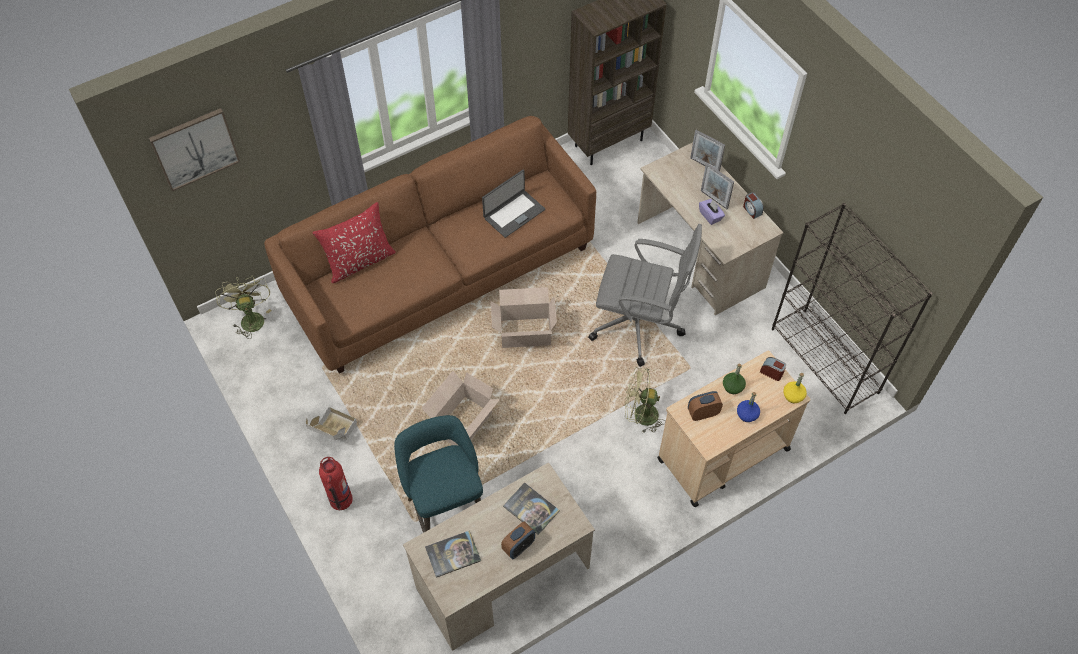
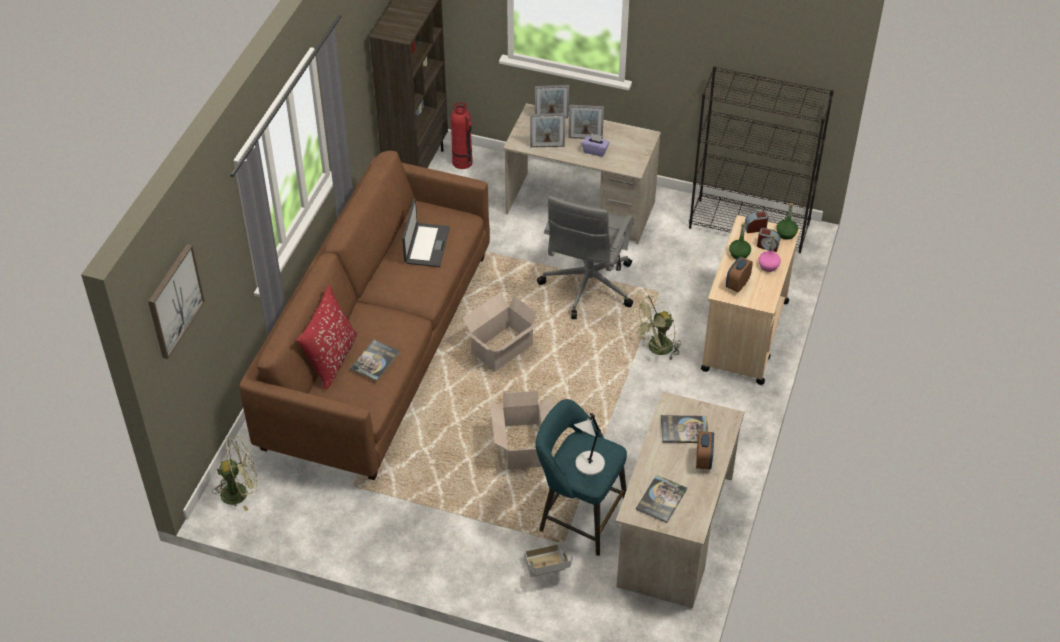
camera: 40 degrees left, 10 degrees down
(250, 318) = (240, 491): green fan -> green fan turned 135 degrees clockwise
(333, 432) = (420, 527): cardboard box -> cardboard box (547, 572)
(340, 500) = (483, 571): fire extinguisher -> fire extinguisher (462, 162)
(385, 283) = (375, 361): none -> book
(438, 481) = (589, 465): none -> grey table lamp
(639, 325) = (587, 287): grey office chair -> grey office chair turned 135 degrees clockwise
(676, 188) = (547, 146): none -> picture frame
(747, 414) = (768, 266): blue bottle -> pink bottle
(752, 210) = (621, 129): alarm clock -> alarm clock (767, 246)
(793, 396) = (786, 234): yellow bottle -> green bottle

